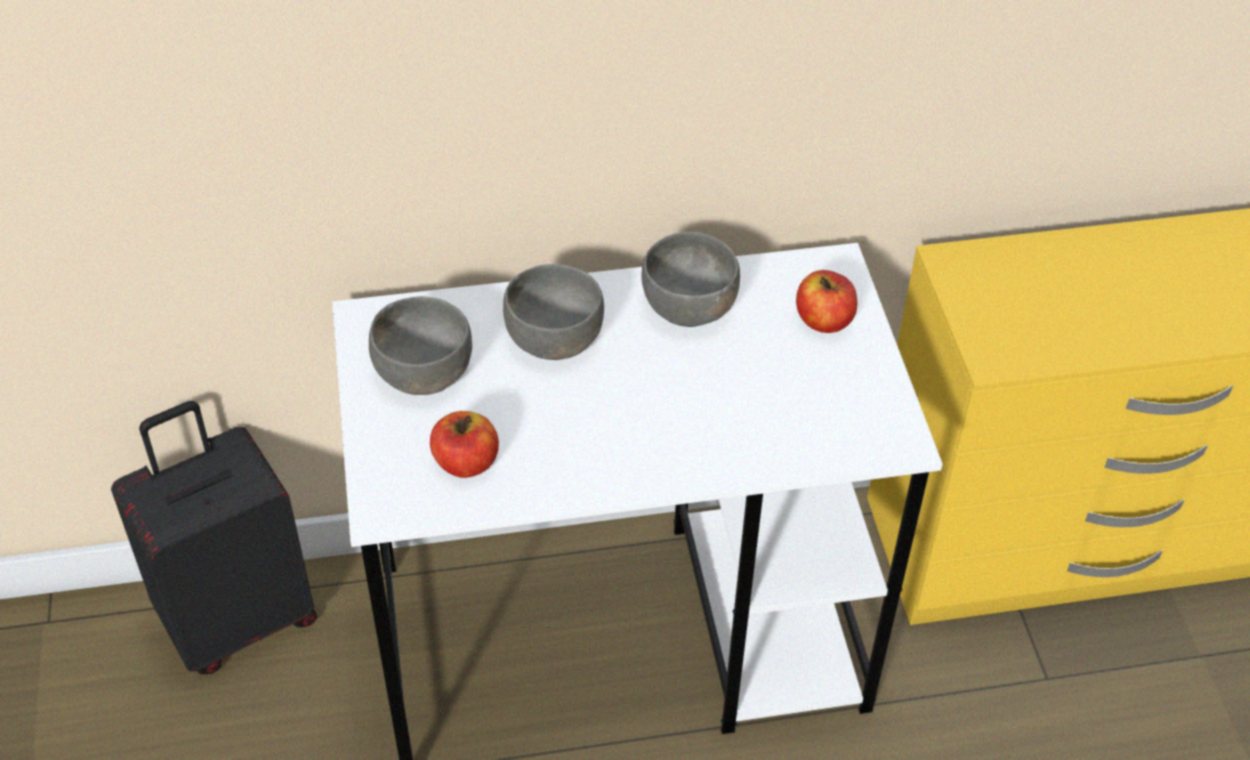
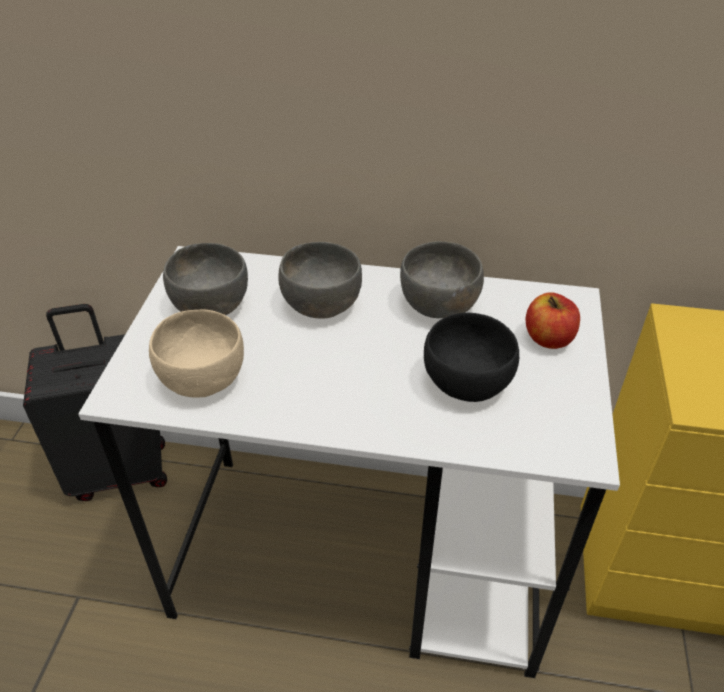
camera: 20 degrees right, 5 degrees down
(466, 462) = (202, 377): apple -> beige bowl
(758, 394) = (468, 382): none -> black bowl

